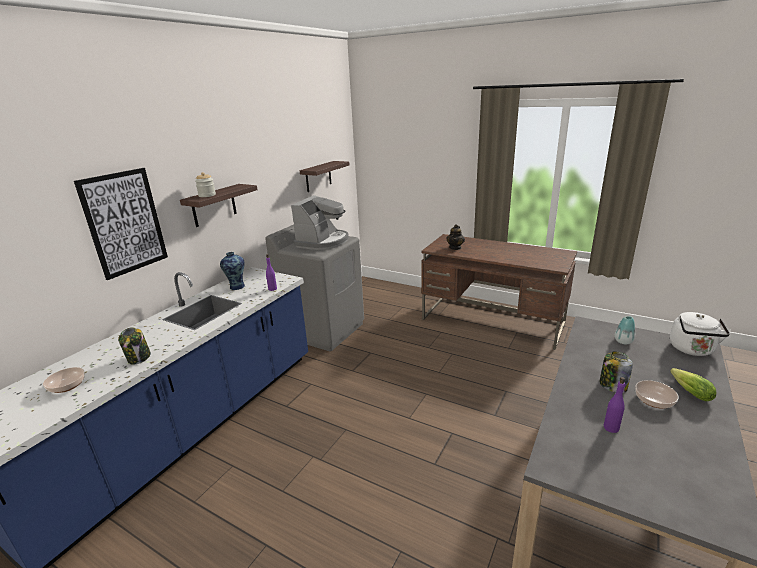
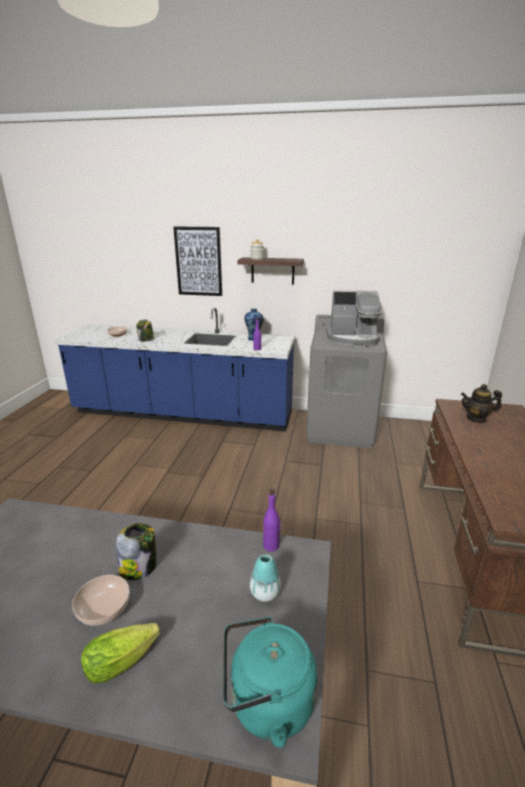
camera: 70 degrees right, 0 degrees up
(318, 176) = (424, 278): shelf -> none
(611, 427) = (56, 558): purple bottle -> purple bottle (271, 545)
(692, 350) = (266, 703): white kettle -> turquoise kettle

